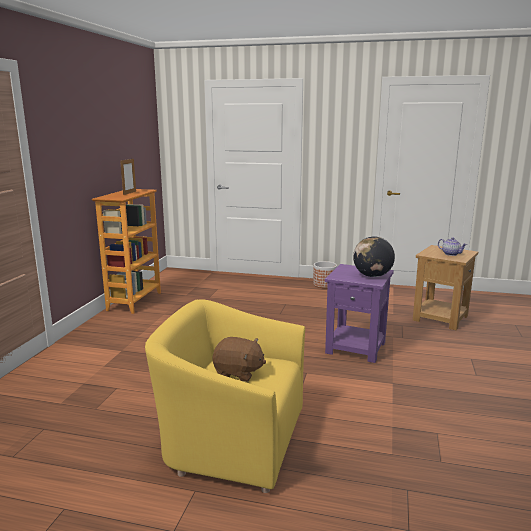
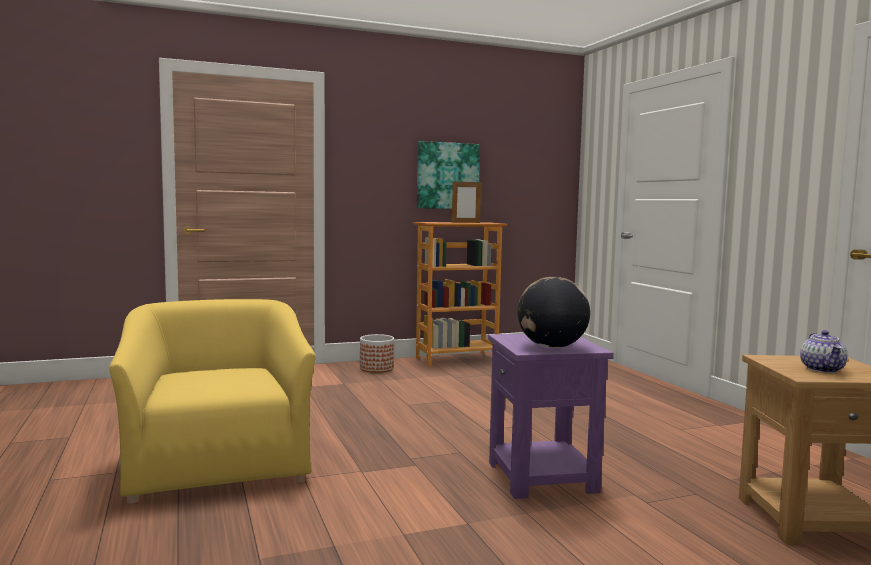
camera: 55 degrees right, 10 degrees down
(102, 154) = (447, 176): none -> picture
(238, 373) = (219, 377): brown plush toy -> none
(324, 284) = (723, 415): planter -> planter (377, 368)

